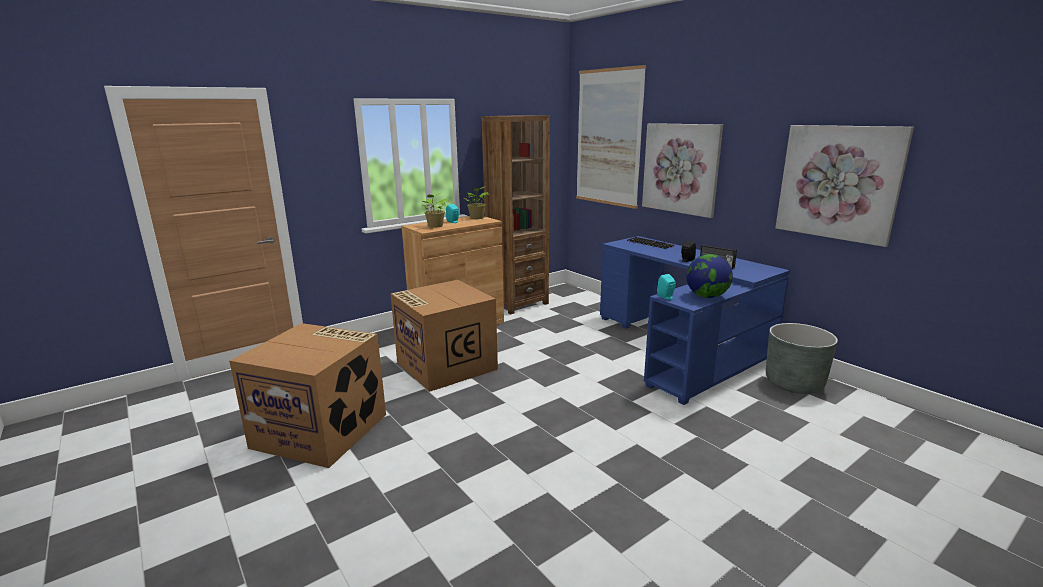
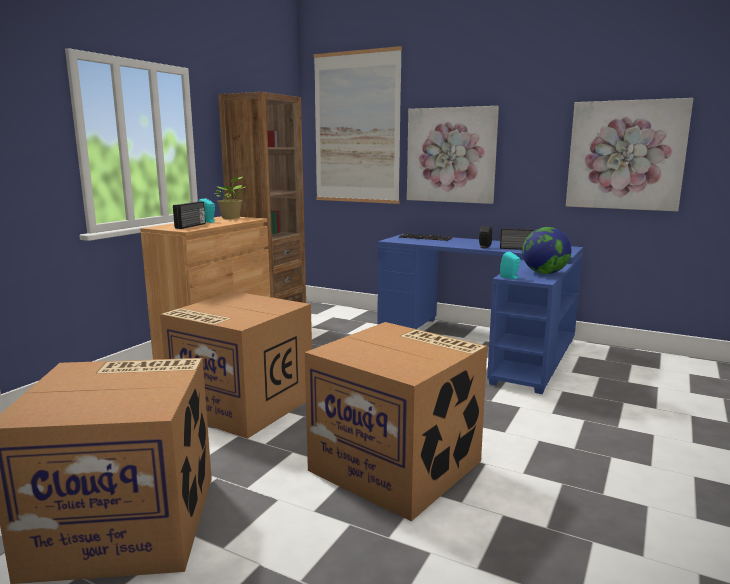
camera: 25 degrees left, 5 degrees down
(435, 226) = (191, 226): potted plant -> radio
(509, 436) = (398, 465): none -> cardboard box
(794, 383) = (610, 357): grey planter -> none

